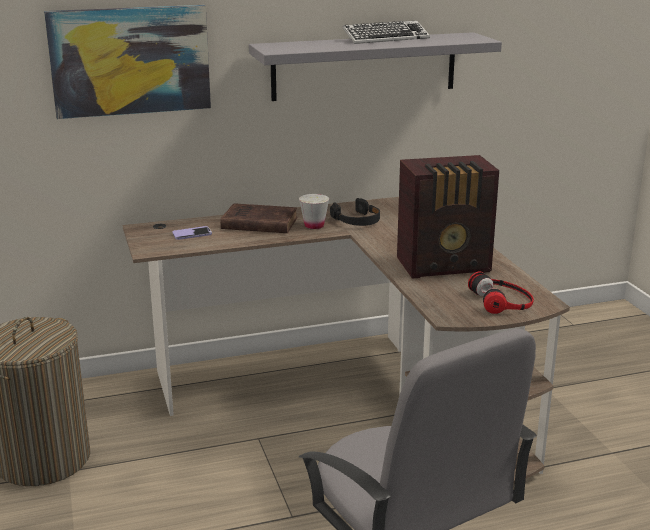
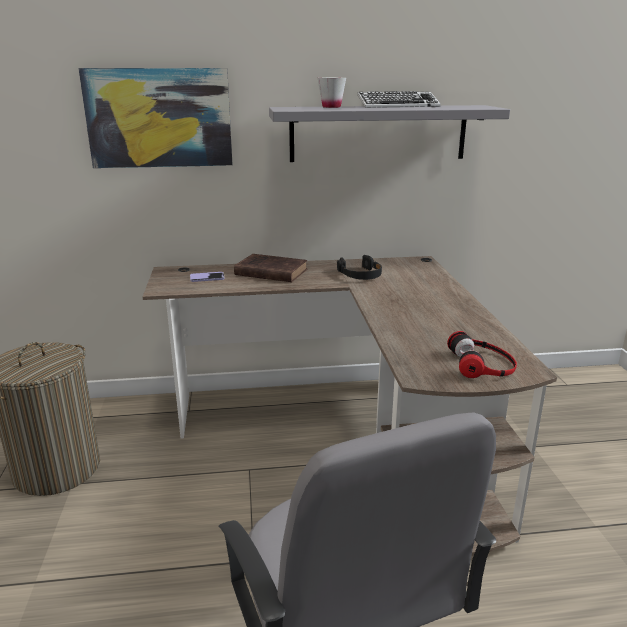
camera: 10 degrees right, 0 degrees up
(314, 226) = (319, 277): white cup -> white cup (331, 107)
(445, 266) = (431, 322): radio -> none

